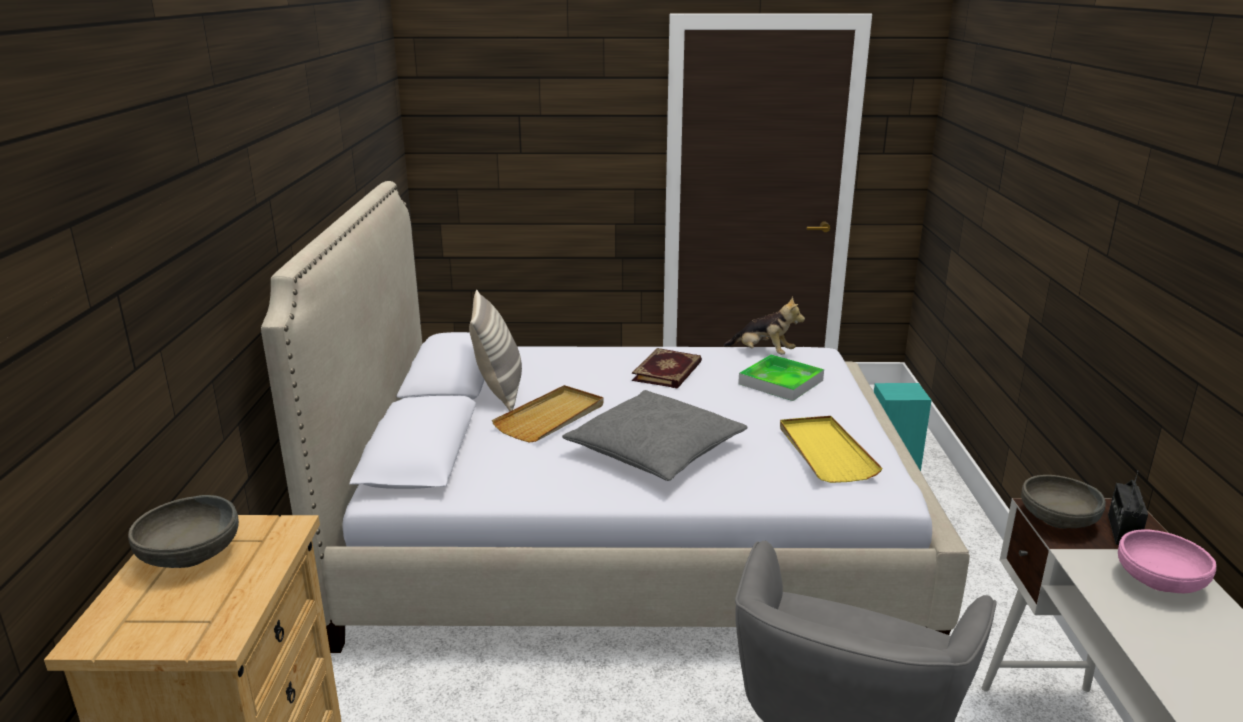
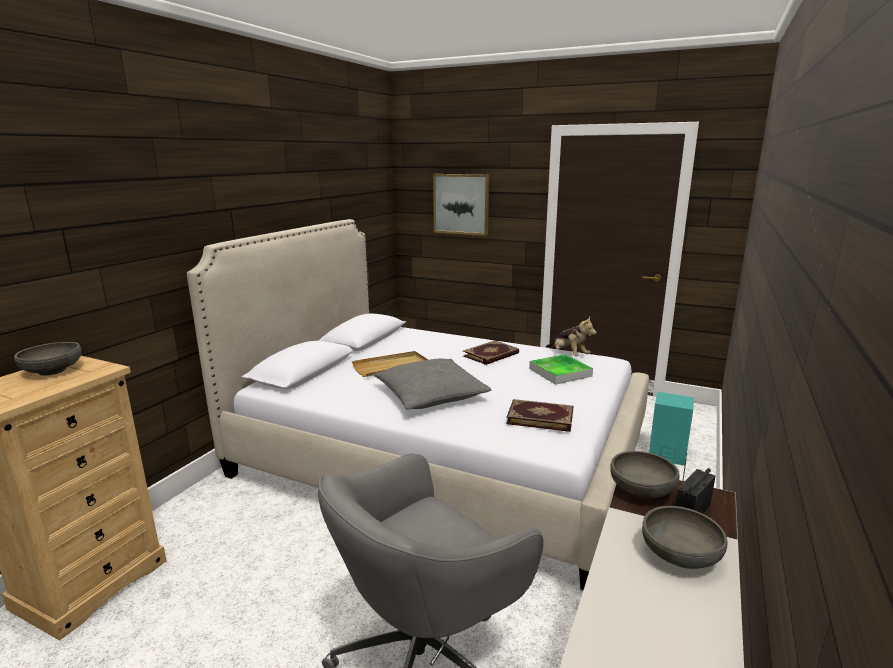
camera: 25 degrees right, 5 degrees down
(499, 391) = (380, 349): pillow -> none
(527, 136) = (461, 204): none -> picture
(825, 452) = (540, 417): yellow tray -> book
(1158, 581) = (679, 555): pink bowl -> grey bowl

